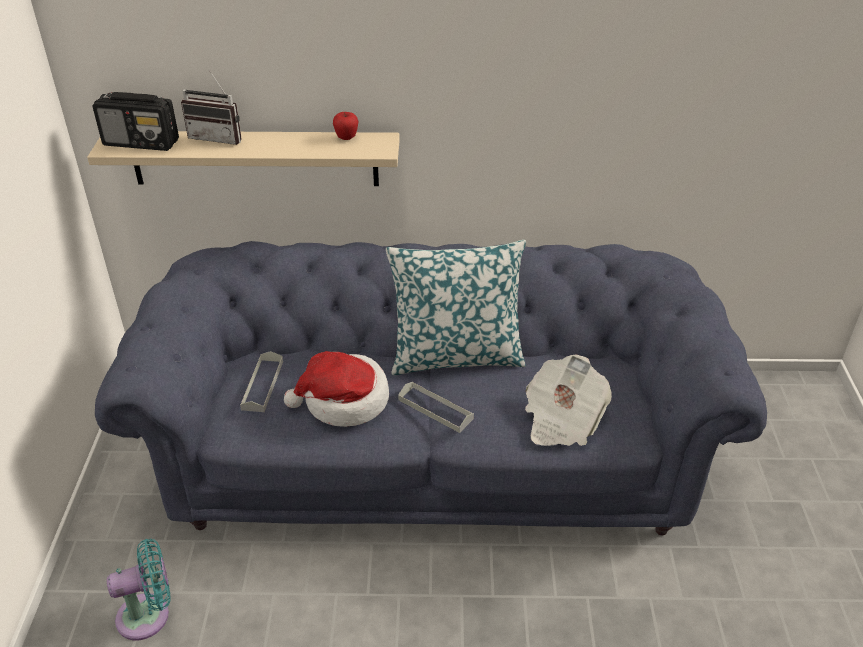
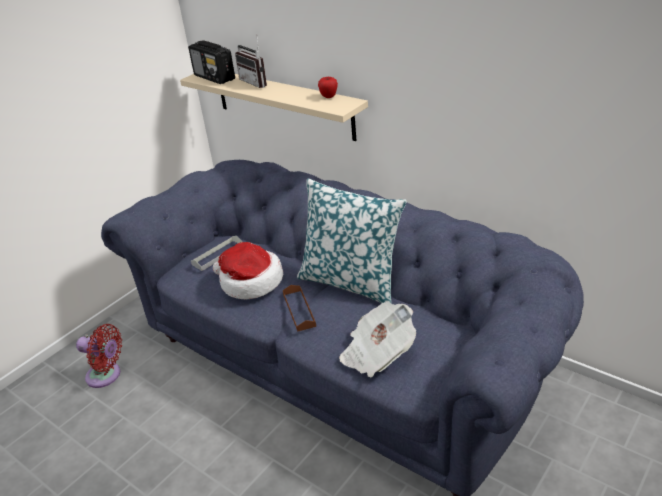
camera: 40 degrees right, 5 degrees down
(149, 615) = (106, 376): turquoise fan -> red fan
(435, 409) = (299, 310): grey tray -> brown tray

